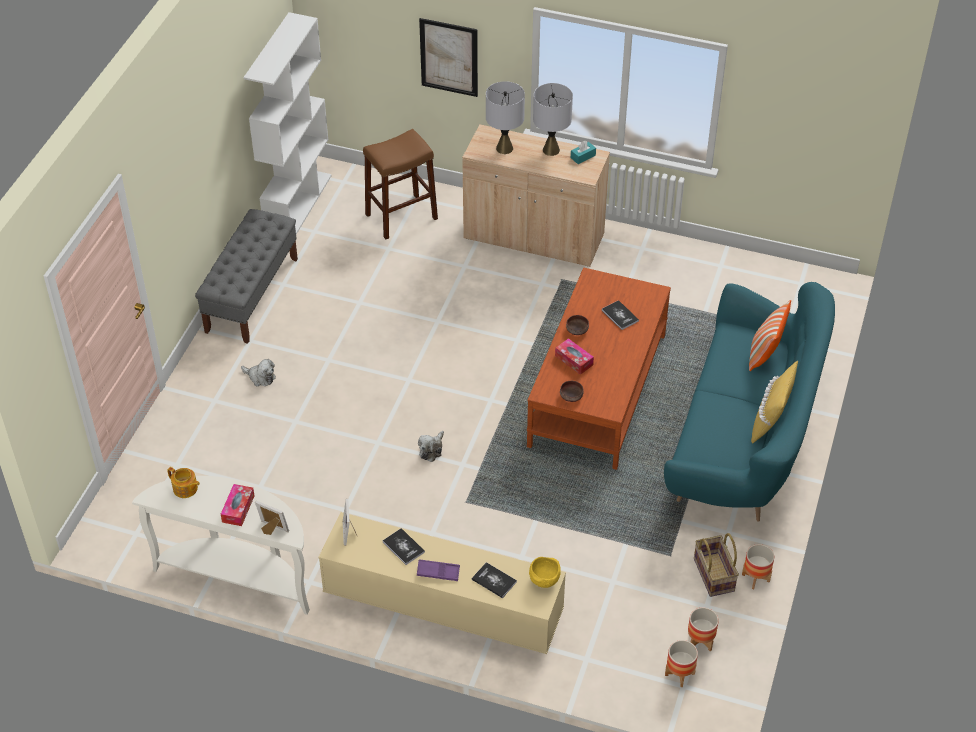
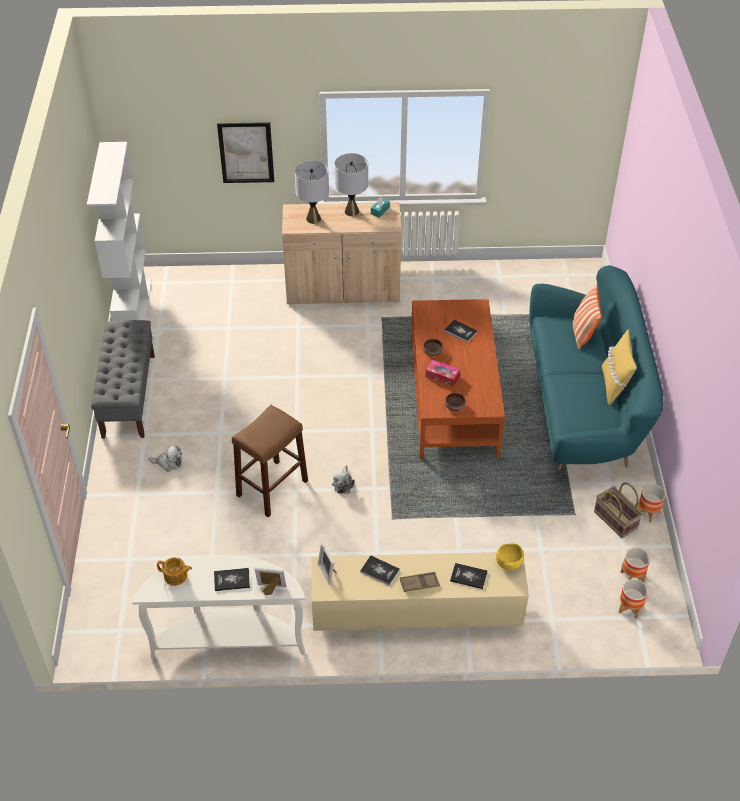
camera: 20 degrees left, 0 degrees up
(238, 509) = (232, 580): tissue box -> book
(401, 216) = (226, 299): brown stool -> brown stool (272, 488)
(438, 572) = (419, 583): purple tray -> brown tray

